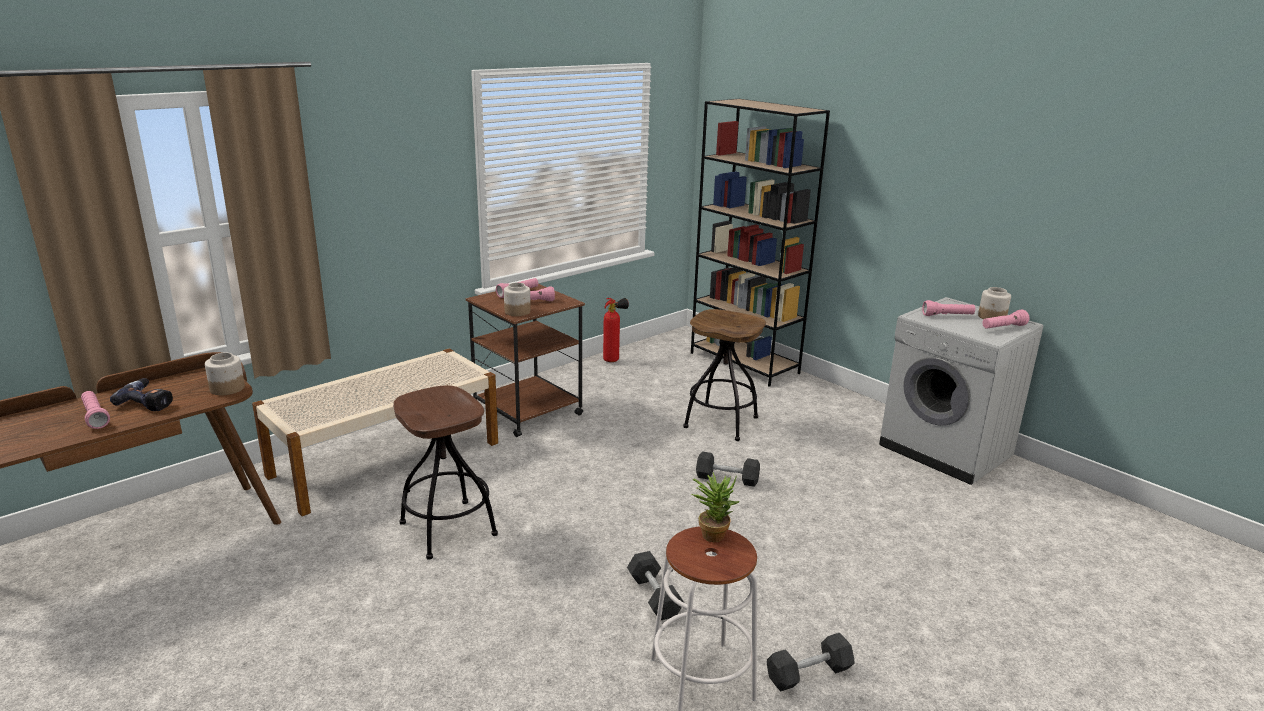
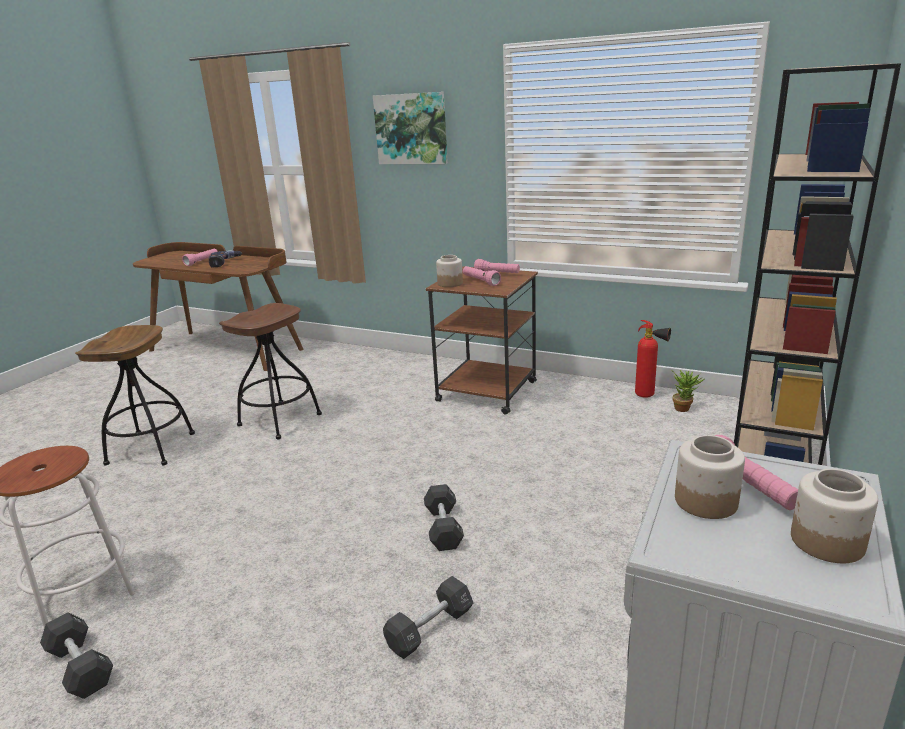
camera: 70 degrees right, 0 degrees up
(227, 388) = (250, 268): jar -> jar (705, 501)
(375, 160) = (411, 129): none -> picture
(386, 459) = (364, 370): beige bench -> none
(654, 596) = (205, 535): black dumbbell -> black dumbbell (430, 629)
(712, 533) = (72, 461): potted plant -> potted plant (684, 408)
(721, 422) = (577, 493): brown stool -> brown stool (150, 448)
(1003, 328) = (769, 562): pink flashlight -> none

